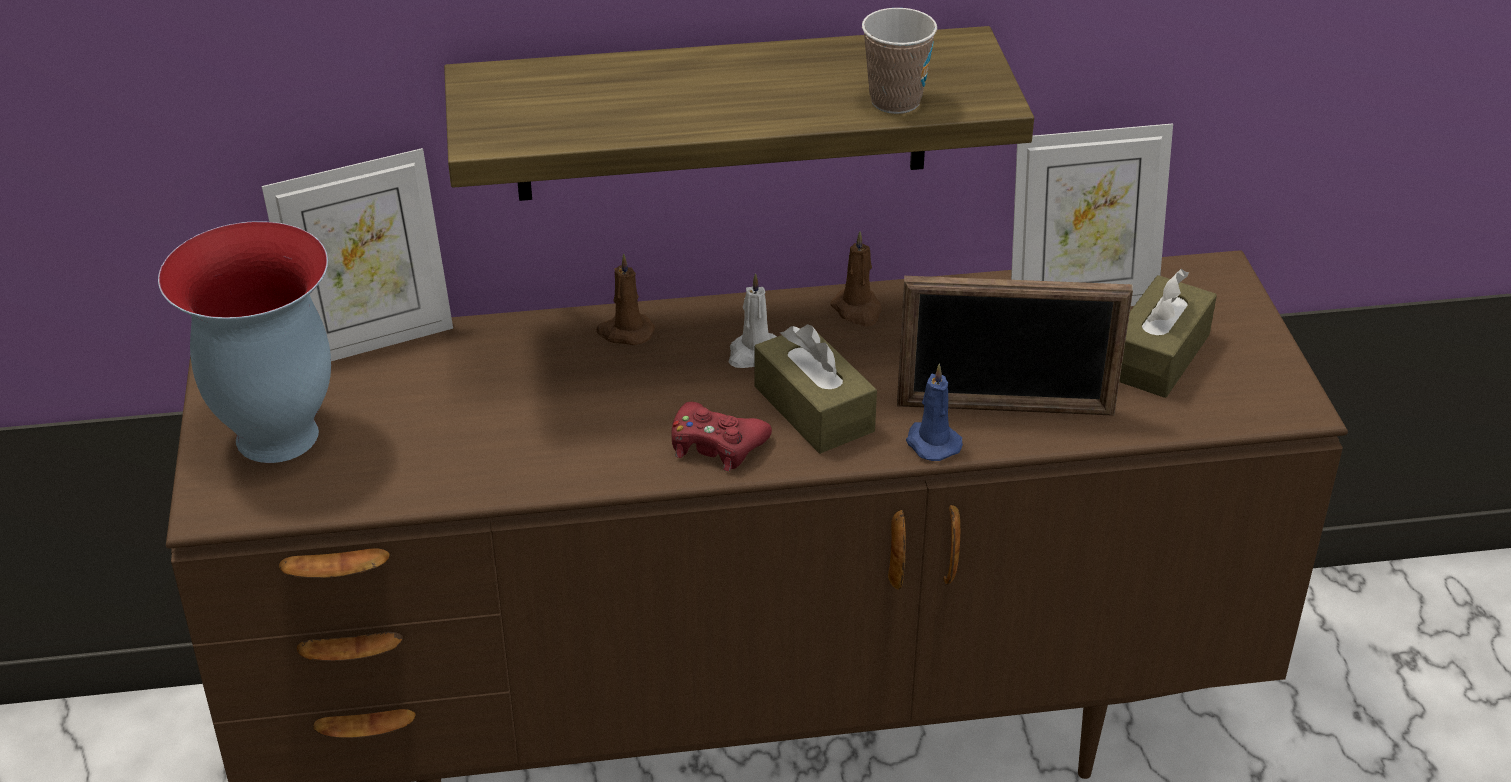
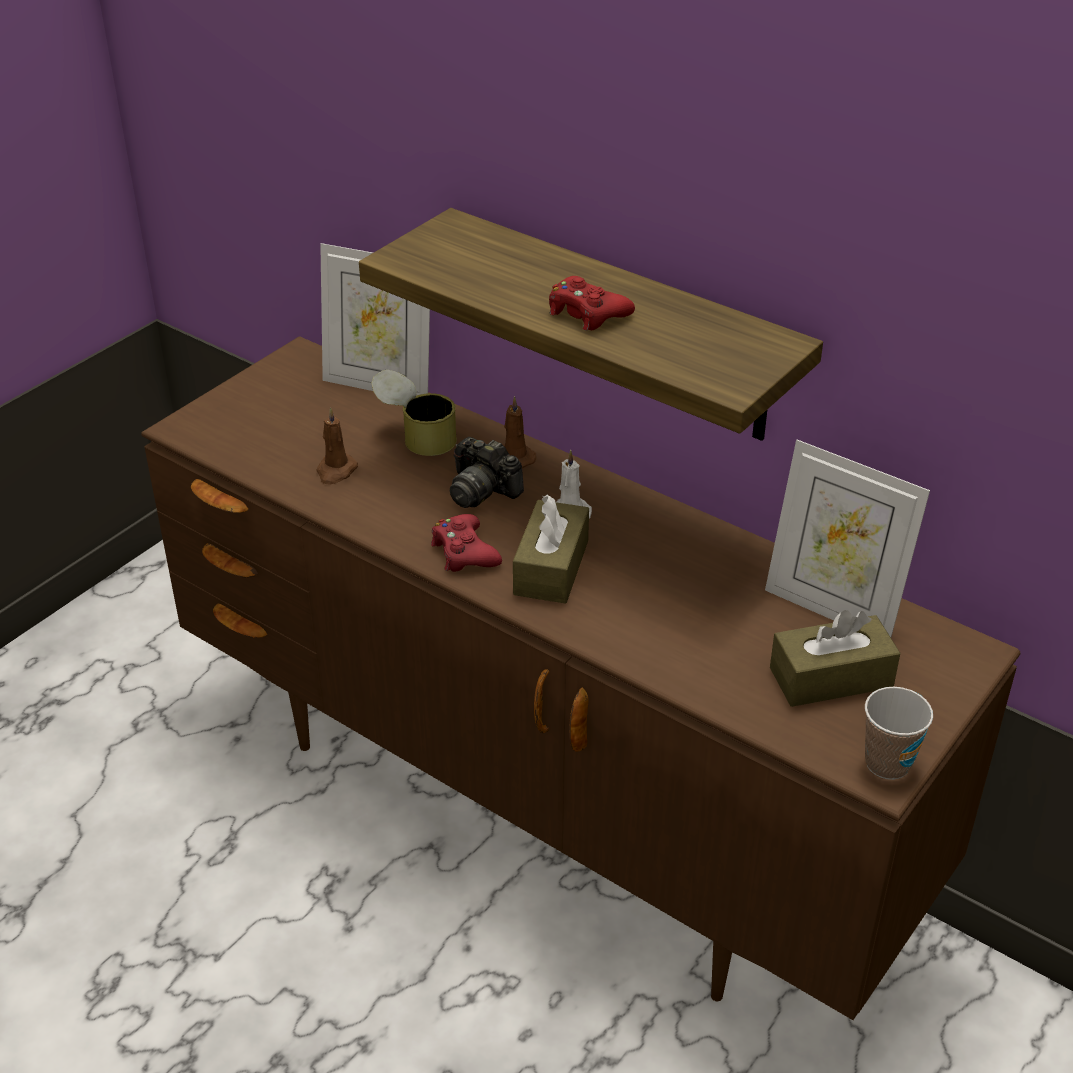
camera: 45 degrees right, 0 degrees up
(275, 437) = (259, 409): vase -> none
(495, 367) = (416, 436): none -> can
(642, 379) = (482, 490): none -> camera
(763, 99) = (587, 313): none -> red game controller
(858, 310) = (671, 526): brown candle -> brown candle (336, 471)
(895, 101) = (666, 355): cup -> cup (887, 763)
(931, 443) = (590, 632): blue candle -> none
(1005, 409) = (669, 643): picture frame -> none

